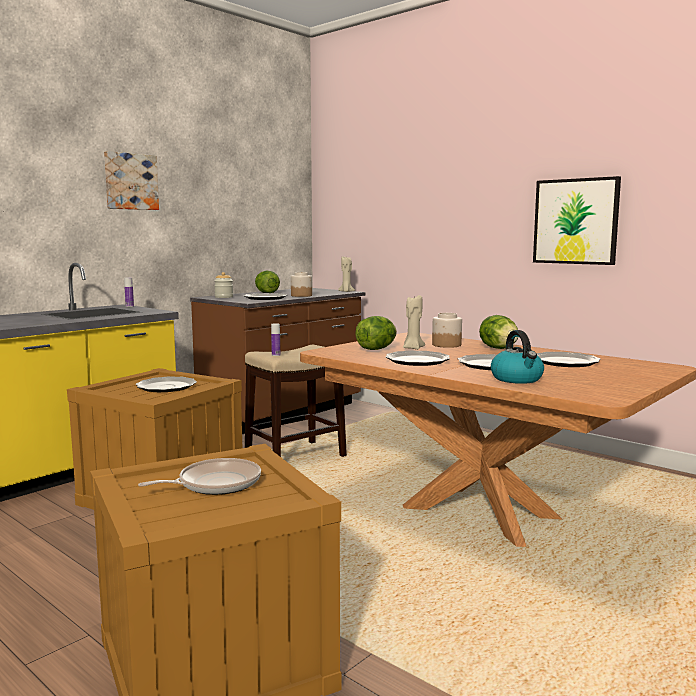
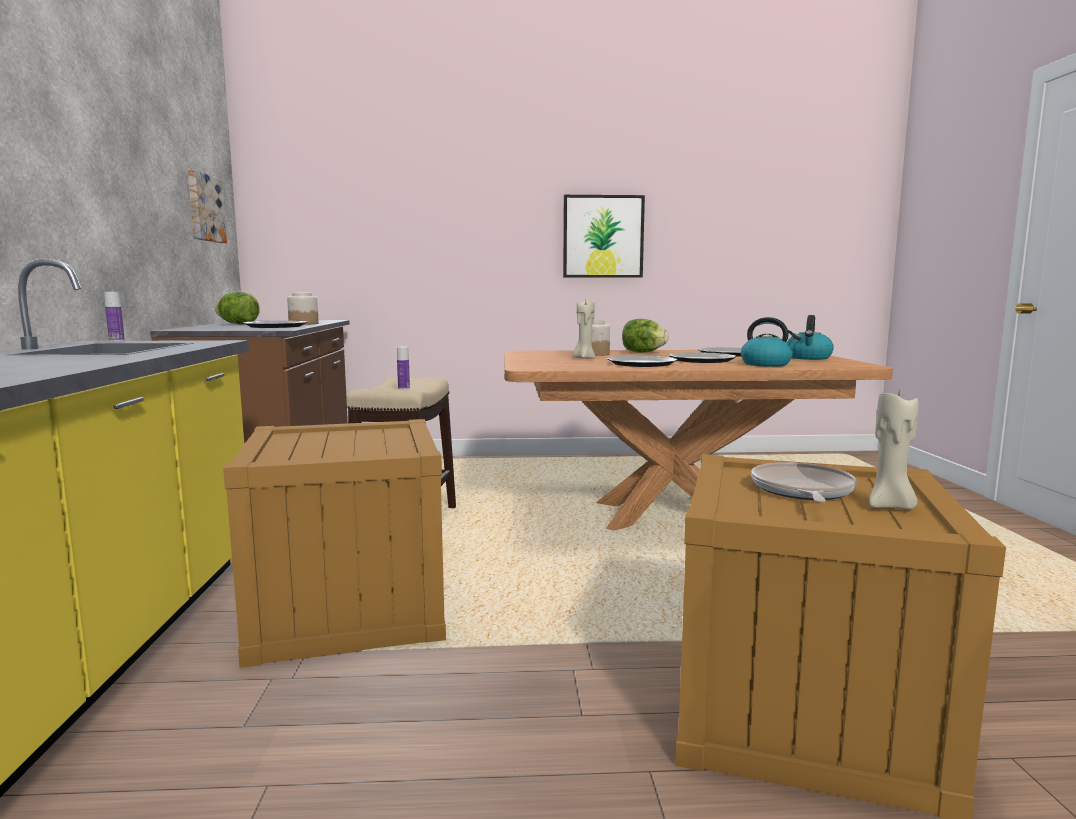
camera: 45 degrees left, 0 degrees up
(130, 181) = (64, 128): picture -> picture (204, 208)
(166, 387) = (350, 441): plate -> none
(224, 297) = (206, 328): jar -> none
(346, 292) = (330, 320): beige candle -> beige candle (890, 507)
(376, 349) = (561, 361): lettuce -> none
(617, 379) = (808, 358): none -> kettle

